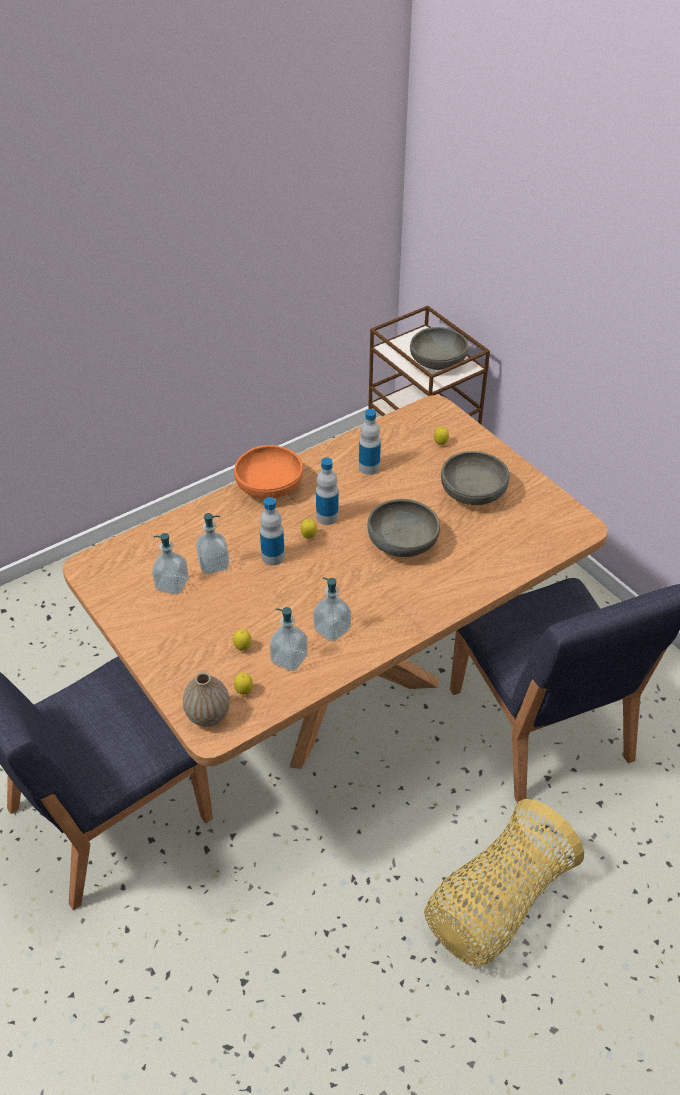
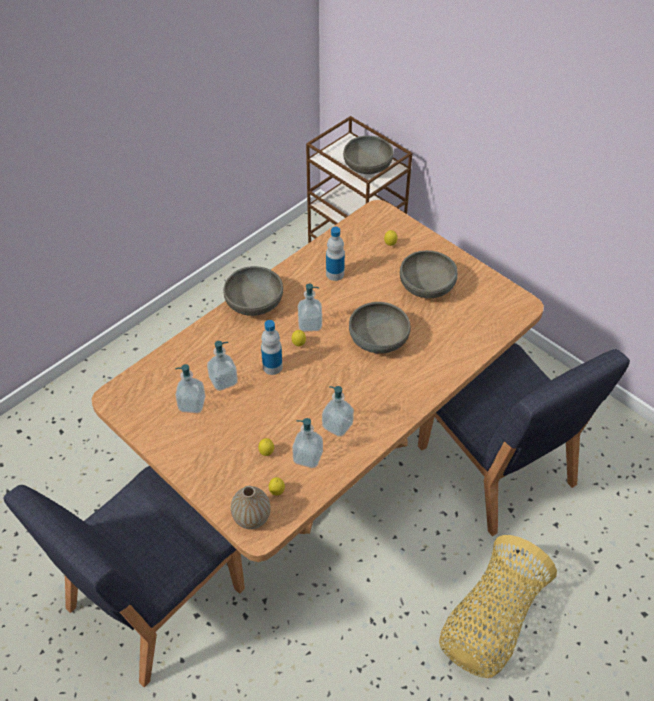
camera: 10 degrees left, 5 degrees up
(270, 487) = (254, 303): orange bowl -> grey bowl
(327, 517) = (310, 324): bottle -> soap dispenser

